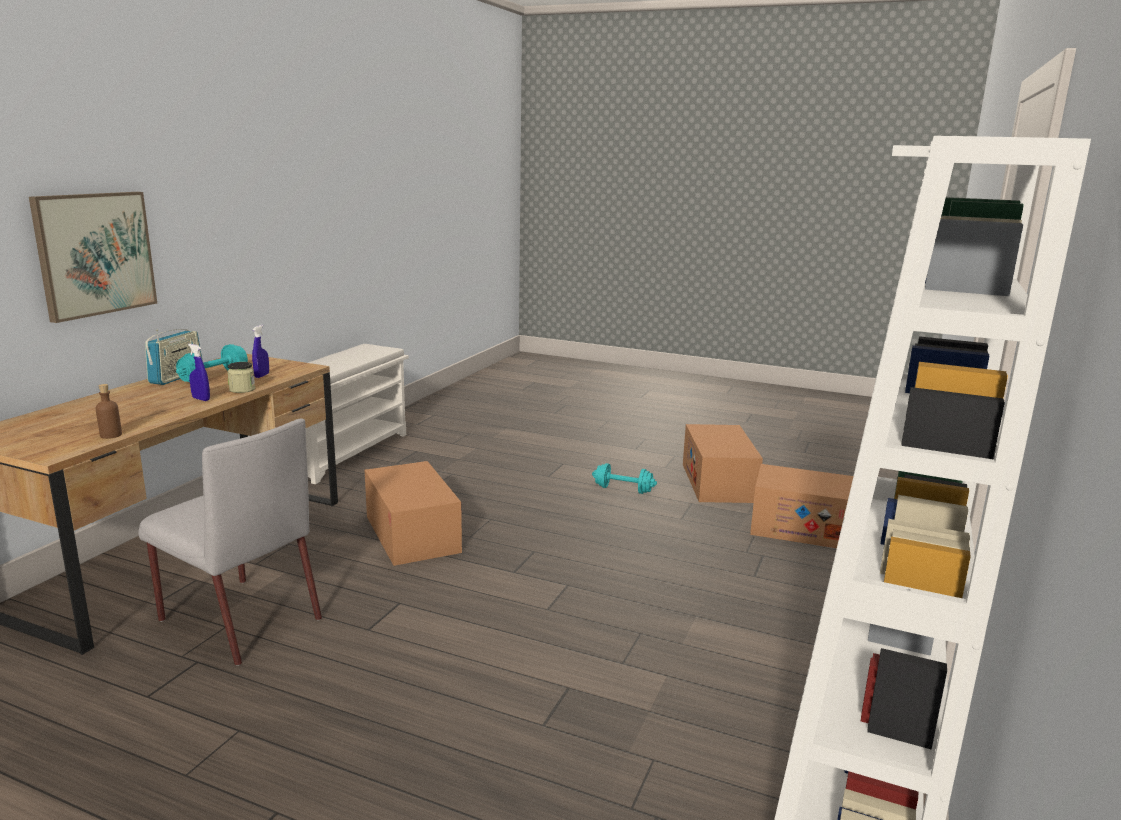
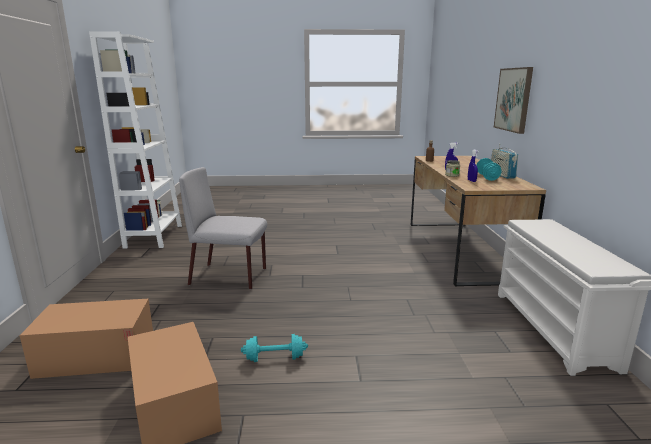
camera: 155 degrees right, 0 degrees up
(238, 619) = (386, 238): grey chair -> grey chair (230, 276)
(412, 534) = (380, 280): cardboard box -> none

